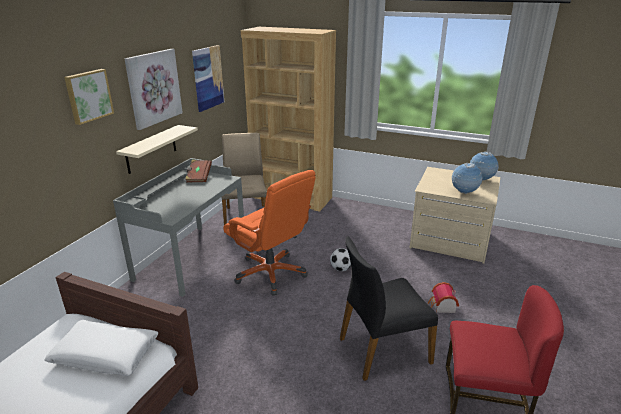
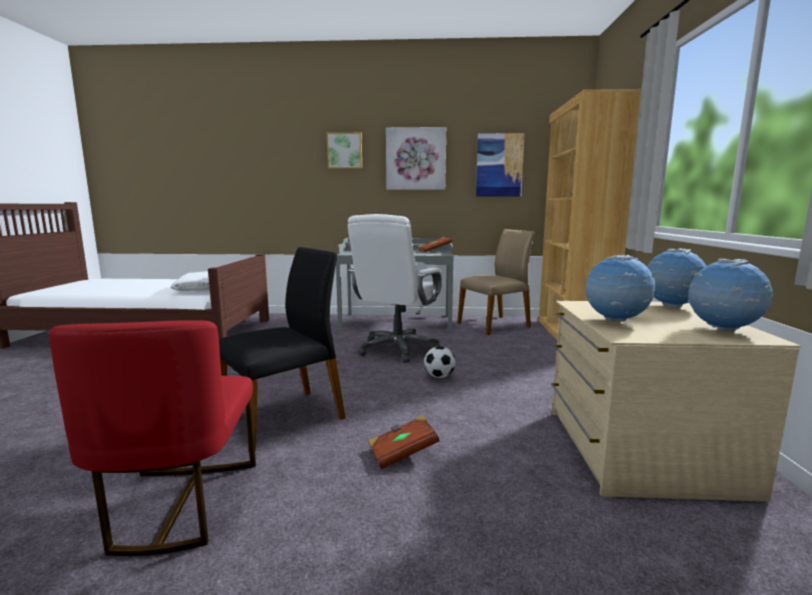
camera: 70 degrees right, 15 degrees down
(151, 149) = (401, 212): beige shelf -> none
(271, 273) = (397, 349): orange office chair -> white office chair
(383, 350) = (284, 417): black chair -> black chair turned 90 degrees clockwise
(438, 173) = (671, 307): none -> globe
(442, 307) = (402, 453): toy house -> brown book

